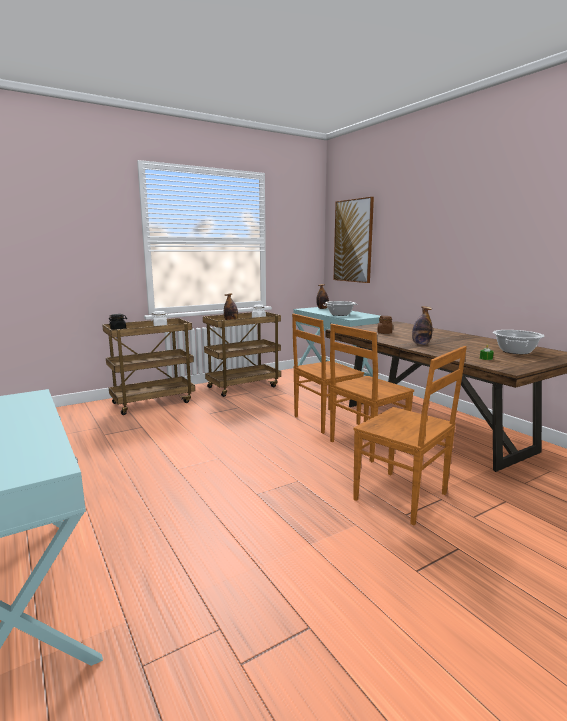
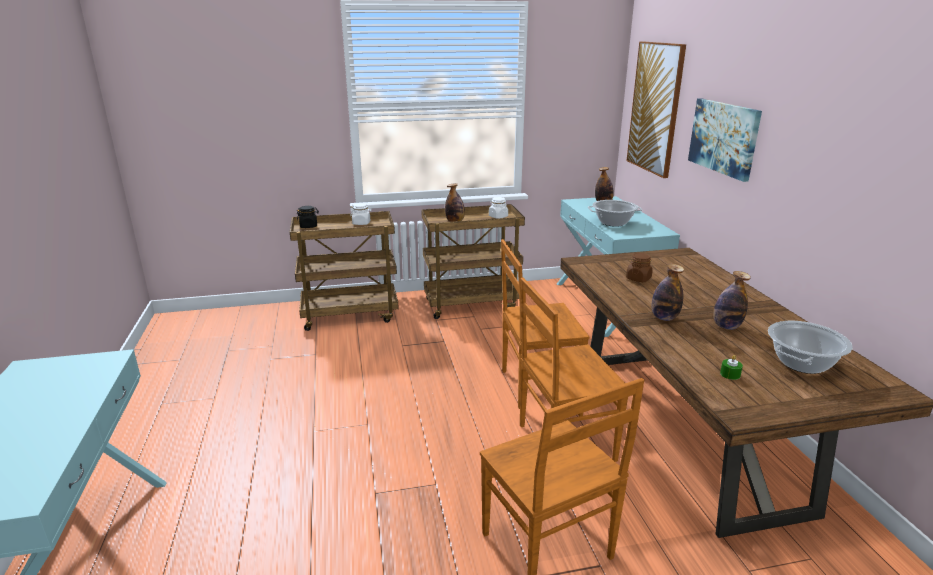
camera: 20 degrees right, 10 degrees up
(412, 246) = (724, 137): none -> picture
(458, 344) = (726, 326): none -> bottle

